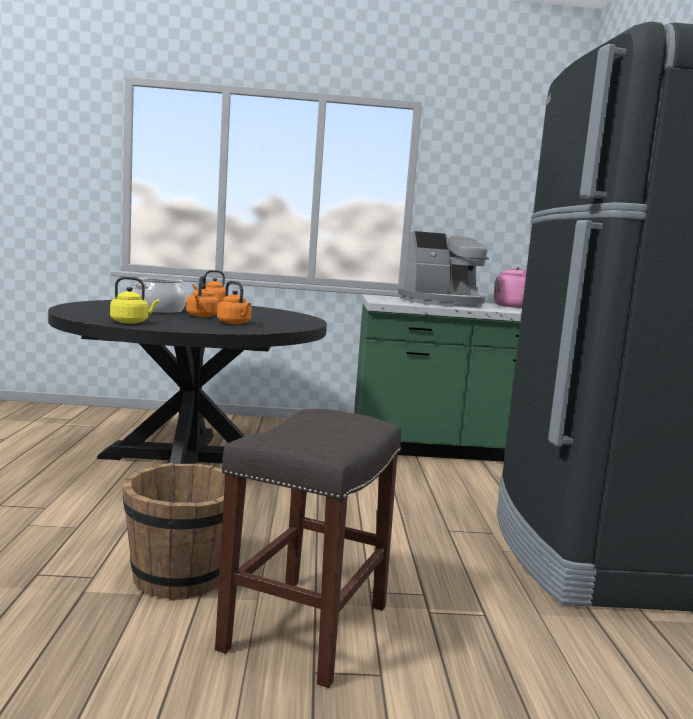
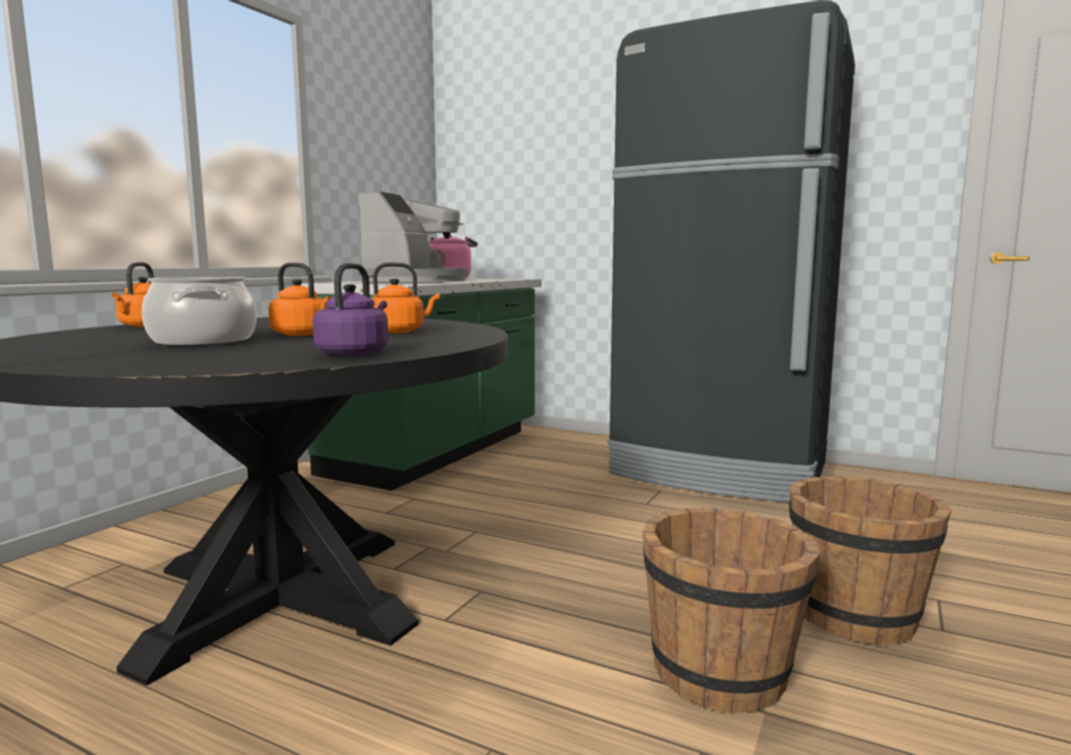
camera: 60 degrees left, 0 degrees up
(131, 322) = (355, 353): yellow kettle -> purple kettle
(306, 629) = (856, 616): grey stool -> brown bucket

